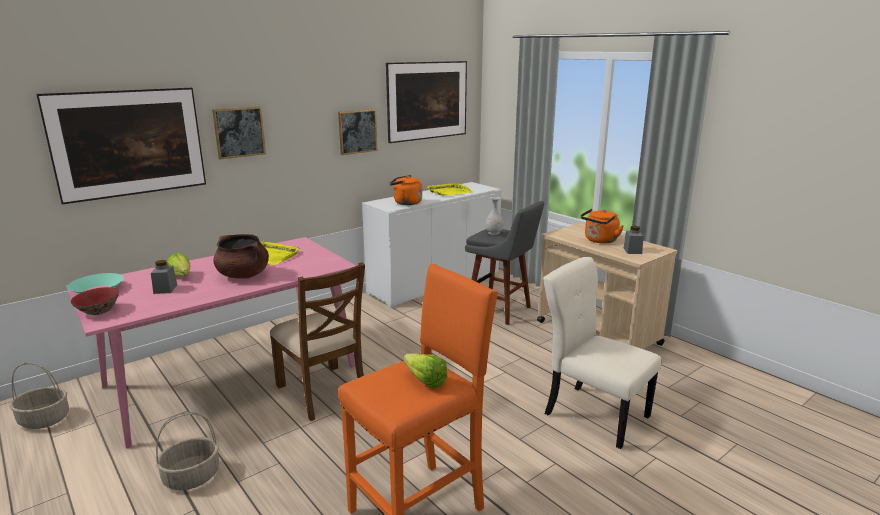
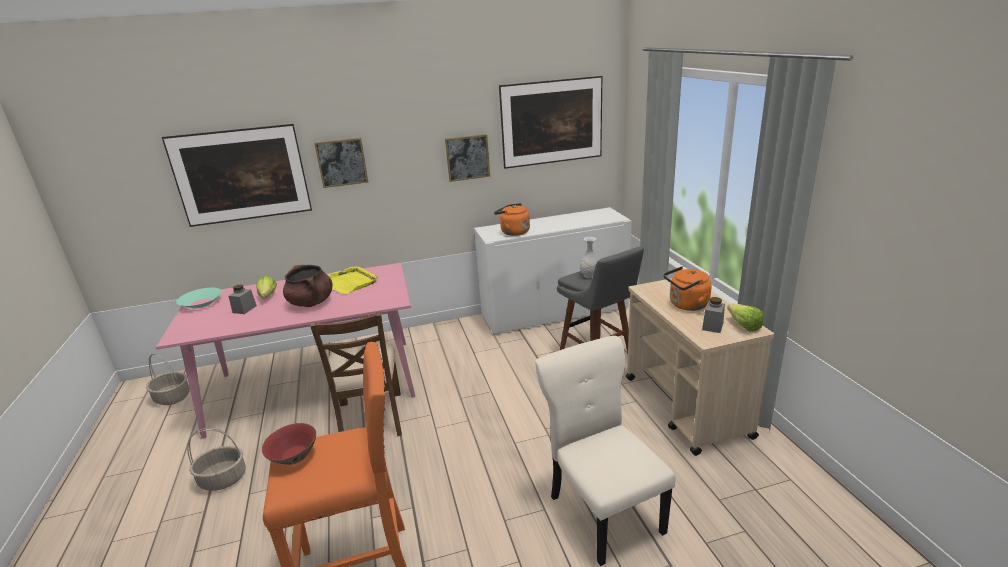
camera: 25 degrees right, 5 degrees up
(98, 311) = (182, 325): red bowl -> red bowl (293, 456)
(423, 379) = (337, 460): lettuce -> lettuce (742, 324)
(449, 192) = (571, 220): yellow tray -> none

